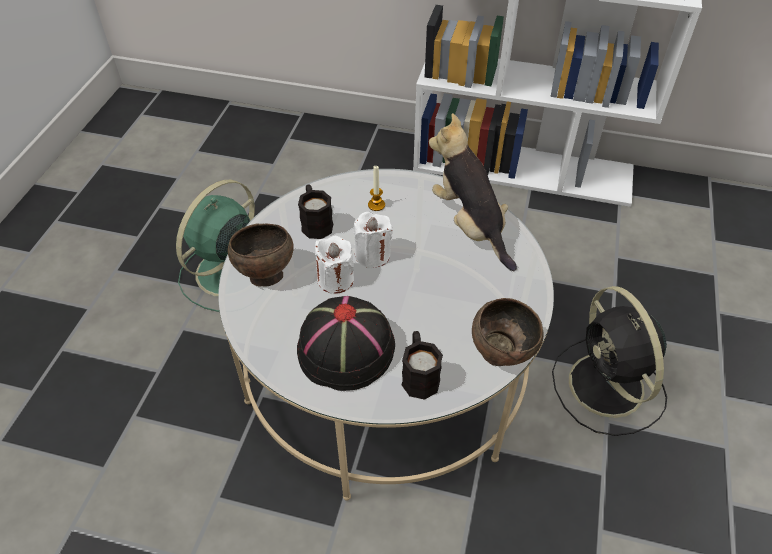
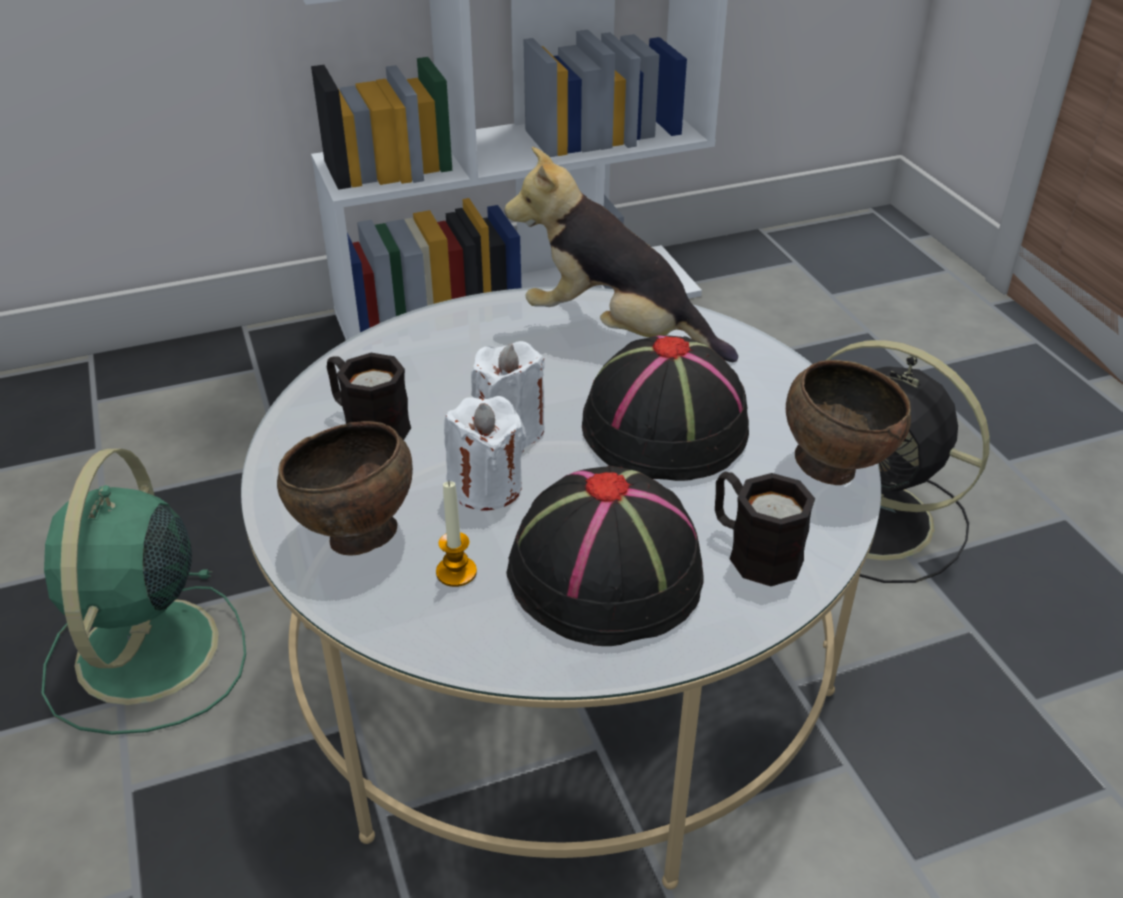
camera: 35 degrees left, 10 degrees down
(376, 205) = (446, 362): candle -> candle (456, 572)
(441, 292) = (665, 430): none -> black hat

